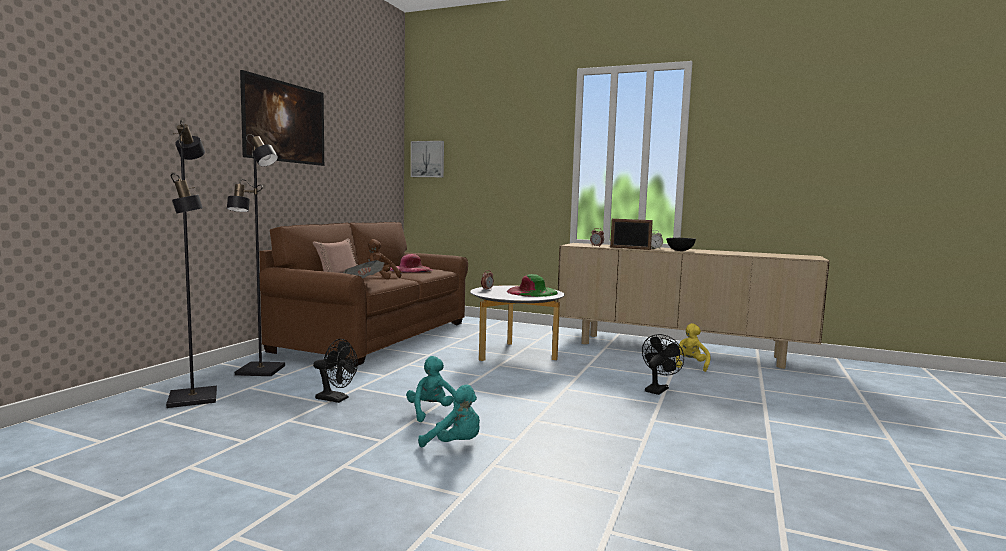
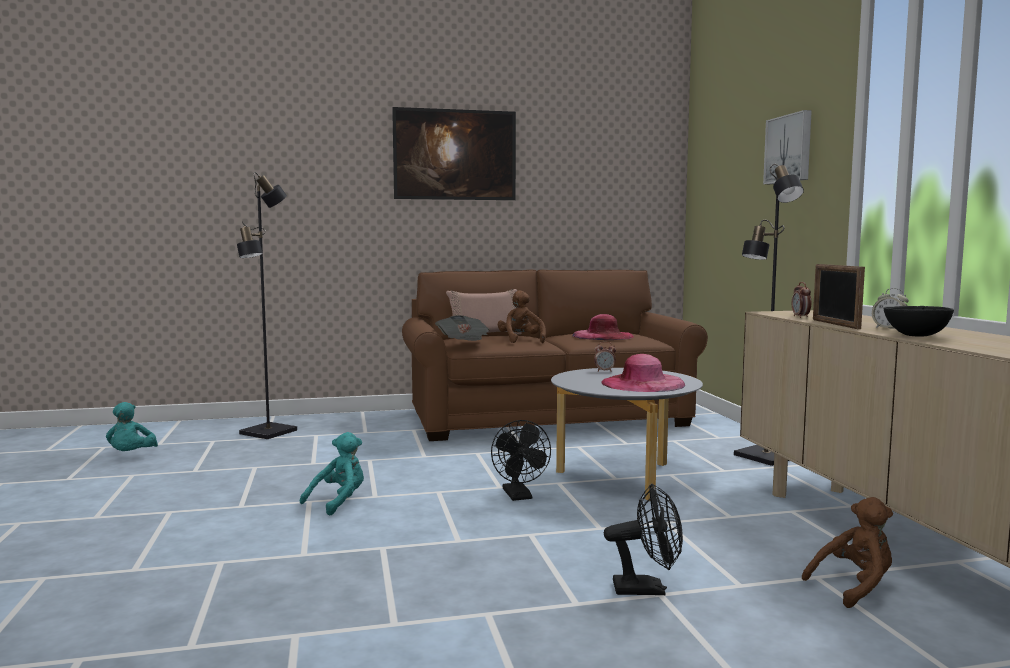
camera: 55 degrees right, 0 degrees up
(260, 370) = (364, 424): black floor lamp -> black floor lamp (765, 456)
(336, 399) = (327, 463): black fan -> black fan (519, 496)
(428, 159) = (704, 177): picture -> picture (789, 149)
(455, 444) = (260, 533): turquoise plush toy -> turquoise plush toy (131, 455)
(532, 292) = (642, 383): green hat -> pink hat
(689, 365) = (854, 587): yellow plush toy -> brown plush toy

